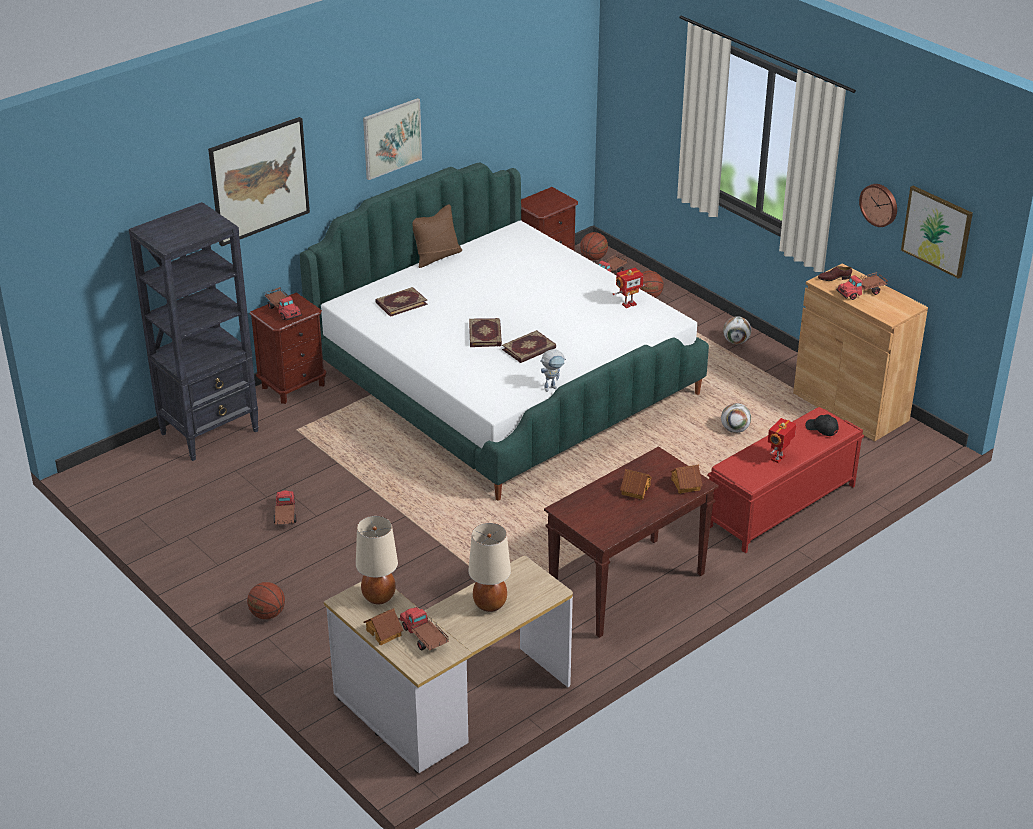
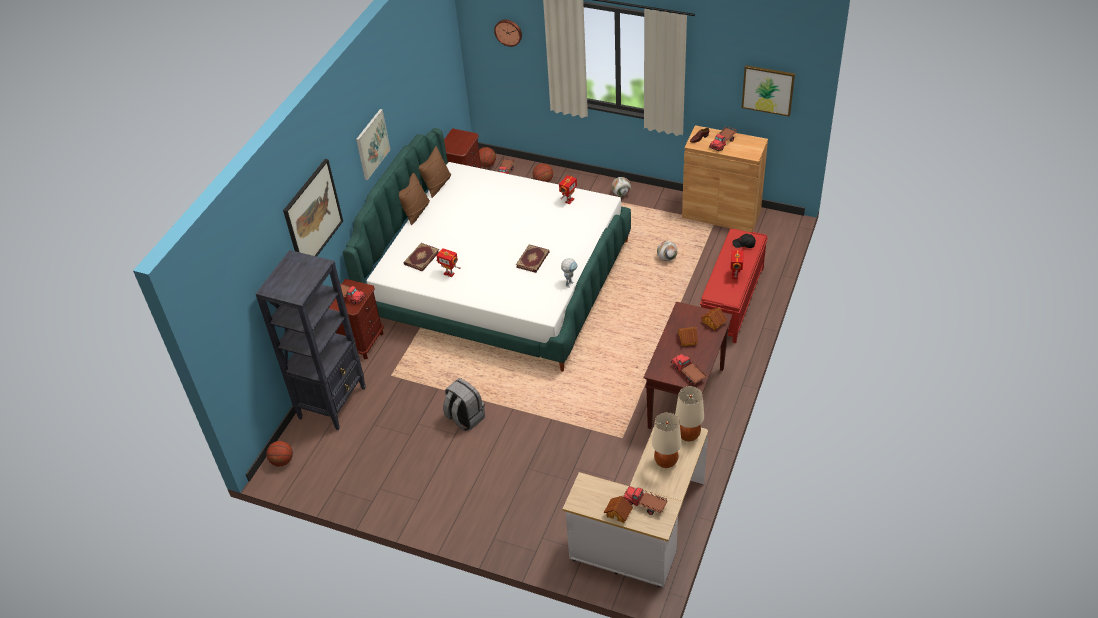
camera: 25 degrees left, 10 degrees up
(267, 614) = (480, 521): basketball -> basketball (282, 461)
(285, 515) = (434, 443): toy truck -> toy truck (688, 373)
(341, 504) = (465, 418): none -> grey backpack
(379, 596) = (594, 488): beige table lamp -> beige table lamp (688, 435)
(419, 329) = (449, 273): none -> toy robot
(485, 238) = (437, 185): none -> brown pillow
(486, 334) = (496, 260): book -> none
(879, 204) = (719, 82): wall clock -> wall clock (508, 32)

